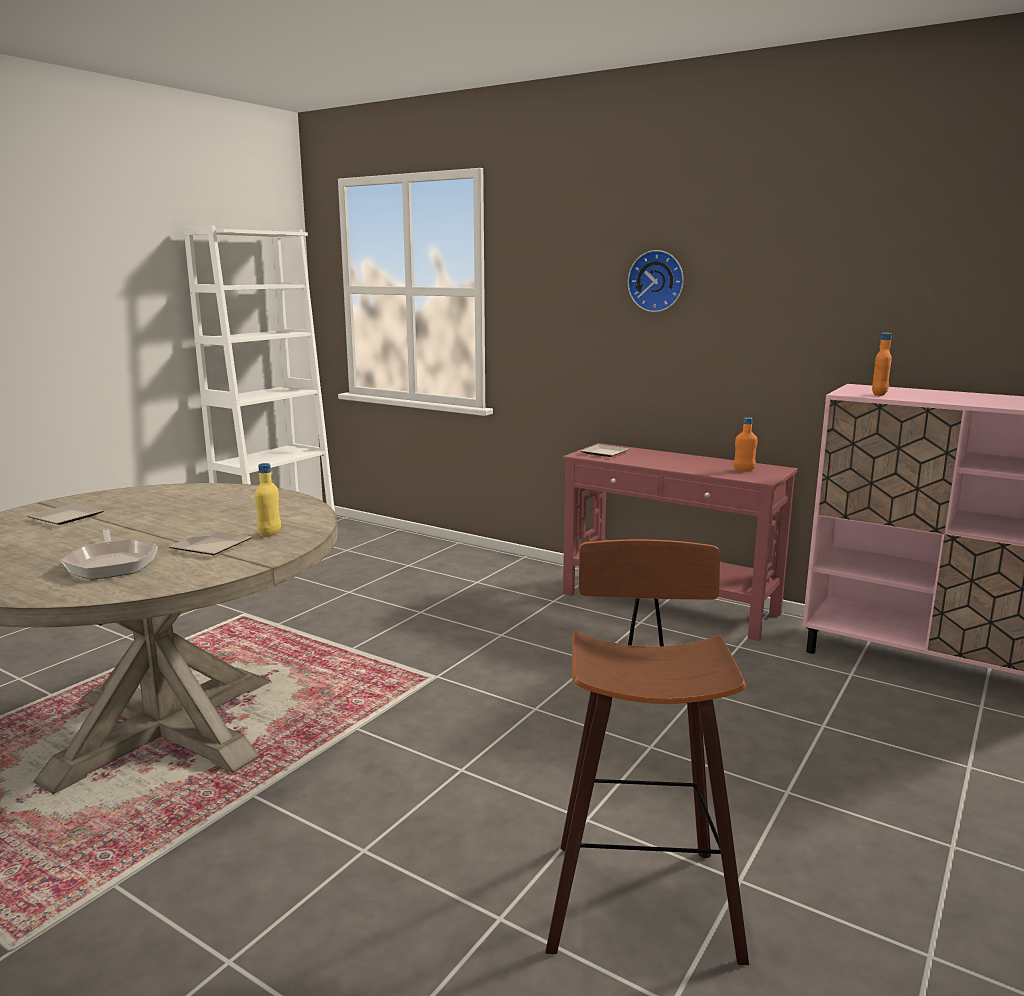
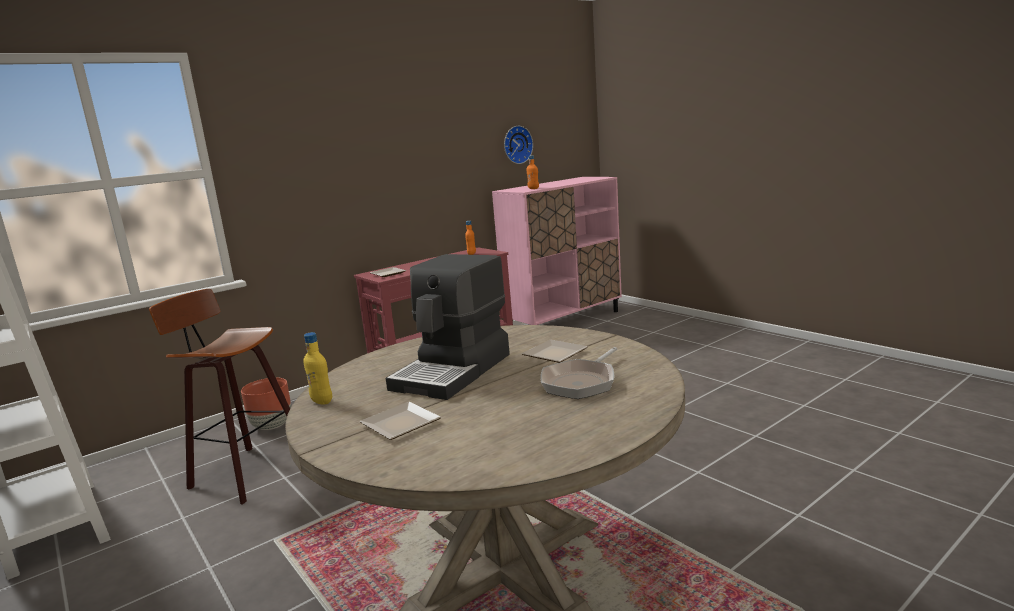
camera: 70 degrees left, 0 degrees up
(112, 563) = (581, 382): frying pan -> frying pan turned 135 degrees clockwise
(185, 517) = (454, 371): none -> coffee machine
(270, 534) = (533, 340): yellow bottle -> yellow bottle (322, 401)
(450, 561) = (272, 426): none -> brown planter
(638, 894) = (737, 403): stool -> stool (245, 472)
(657, 281) = (372, 144): wall clock -> wall clock (516, 145)

